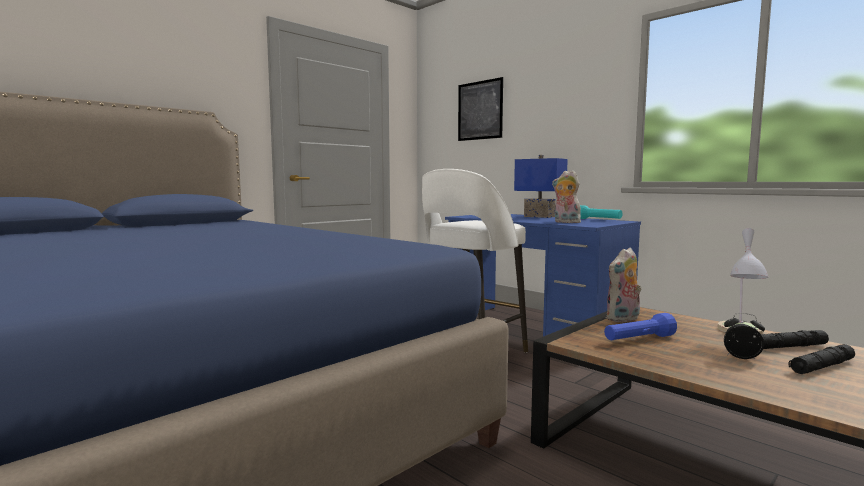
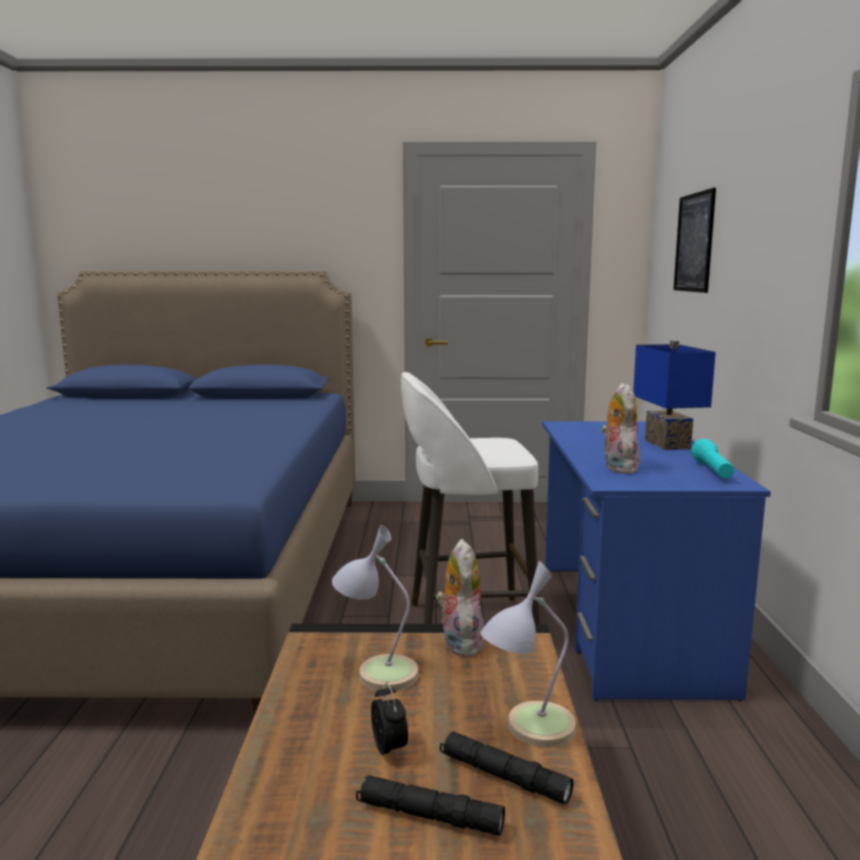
camera: 45 degrees right, 5 degrees up
(623, 319) = (459, 642): plush toy -> plush toy turned 75 degrees clockwise
(638, 339) = (376, 672): blue flashlight -> table lamp

